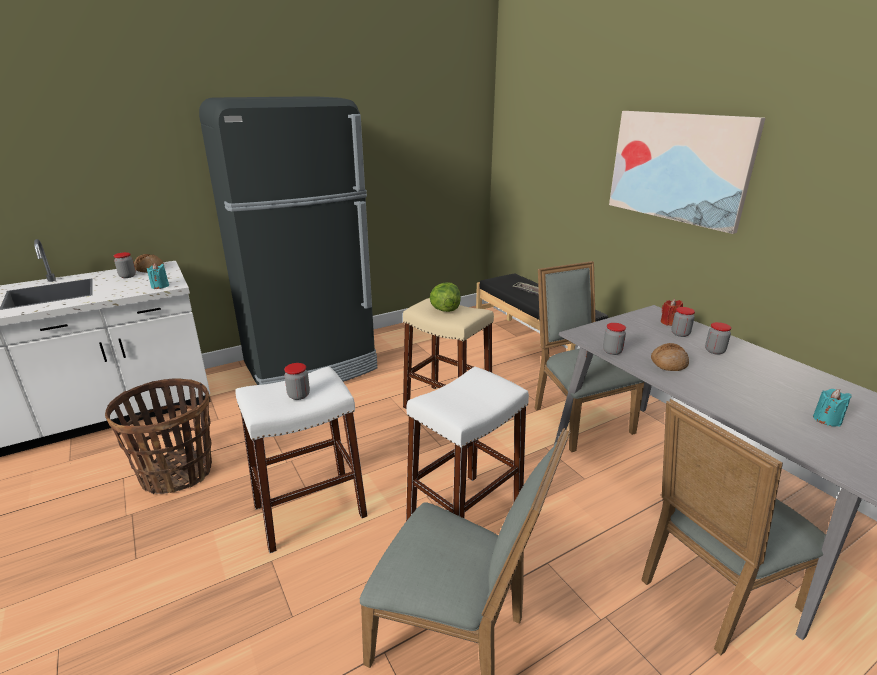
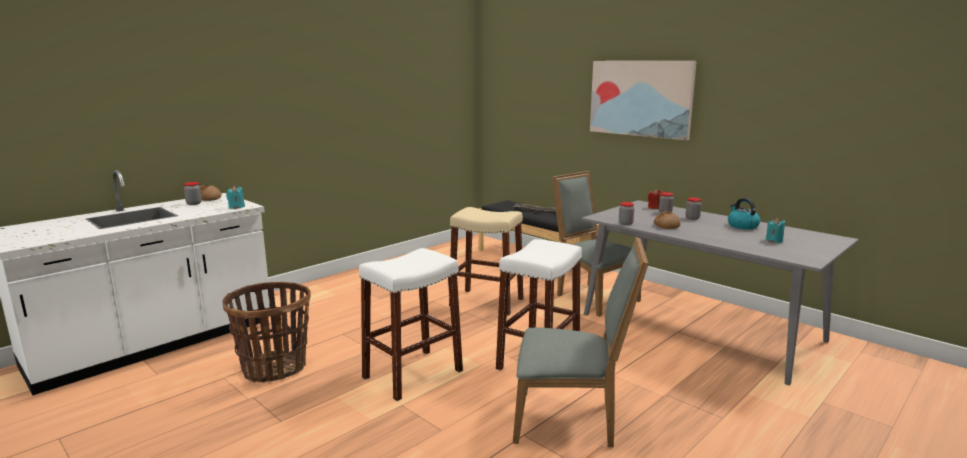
camera: 15 degrees left, 10 degrees down
(299, 395) = (415, 263): jar -> none
(311, 366) = (346, 289): black fridge -> none
(445, 310) = (484, 213): lettuce -> none
(710, 594) = (727, 374): grey chair -> none
(785, 377) = (742, 226): none -> kettle

